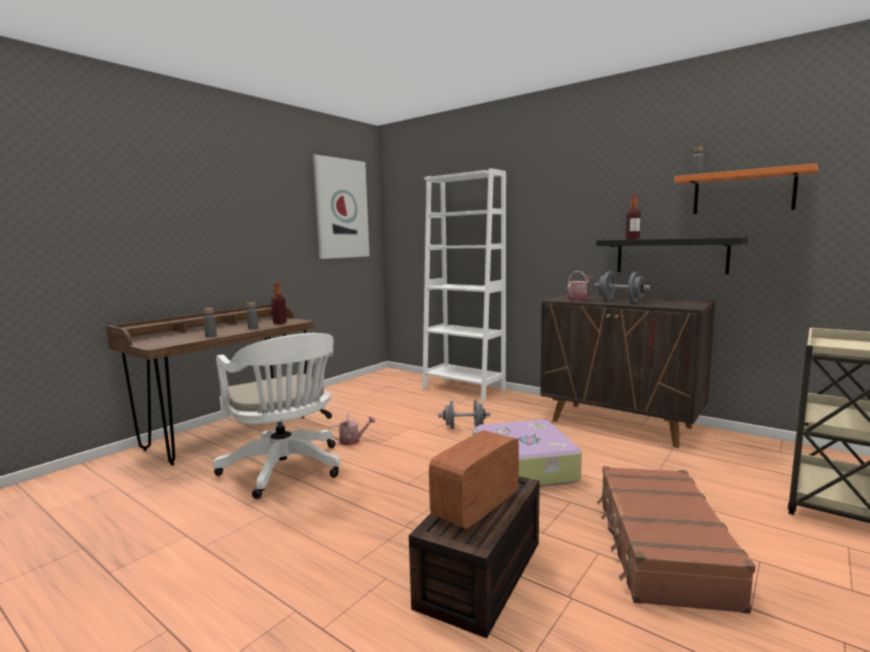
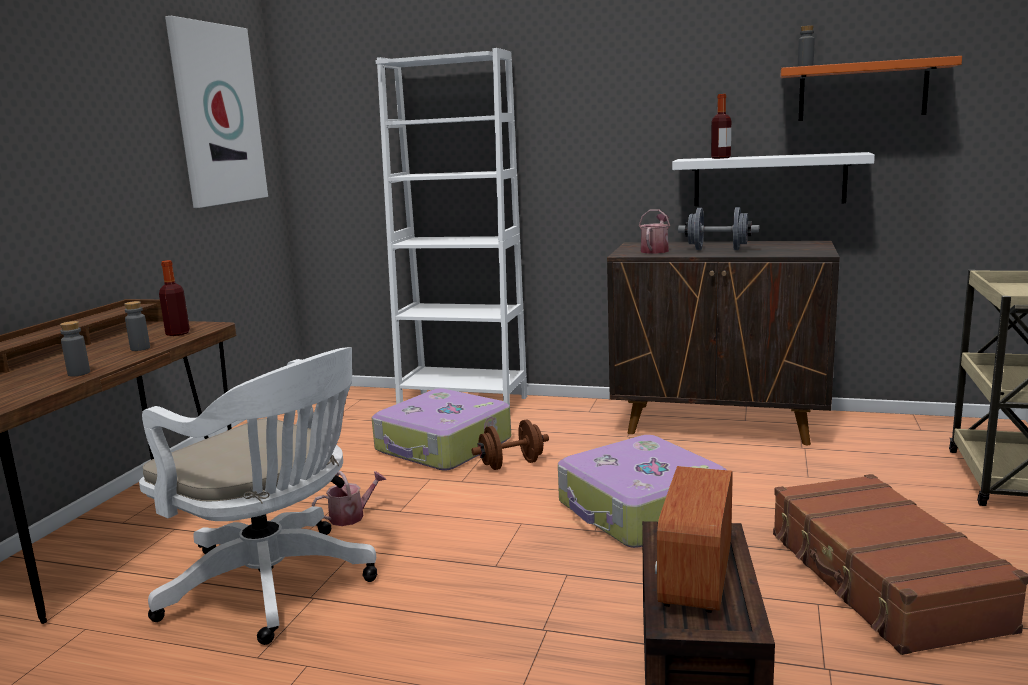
camera: 20 degrees left, 5 degrees up
(433, 411) = (443, 446): none -> suitcase
(464, 427) = (511, 464): grey dumbbell -> brown dumbbell
(670, 255) = (769, 180): black shelf -> white shelf

